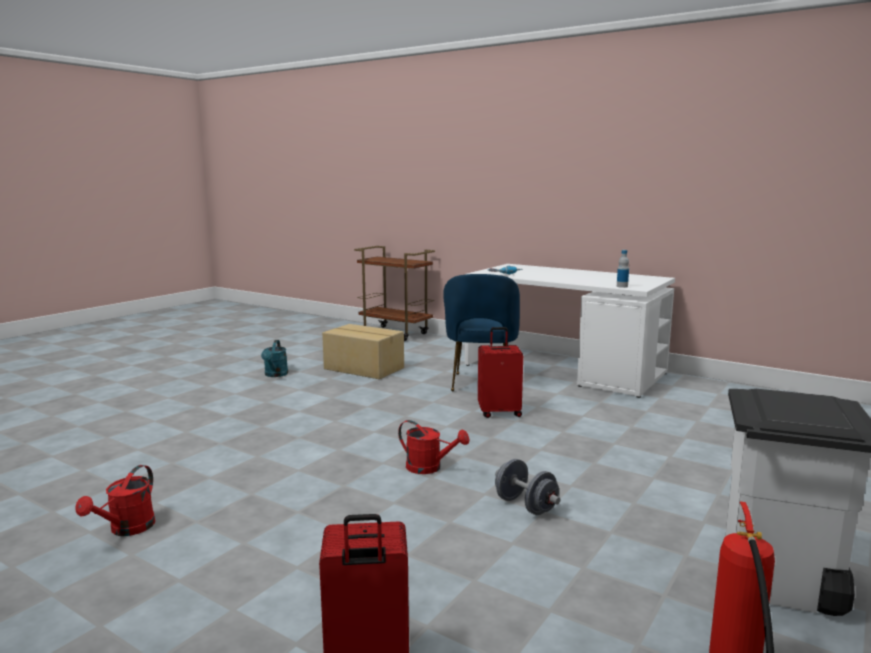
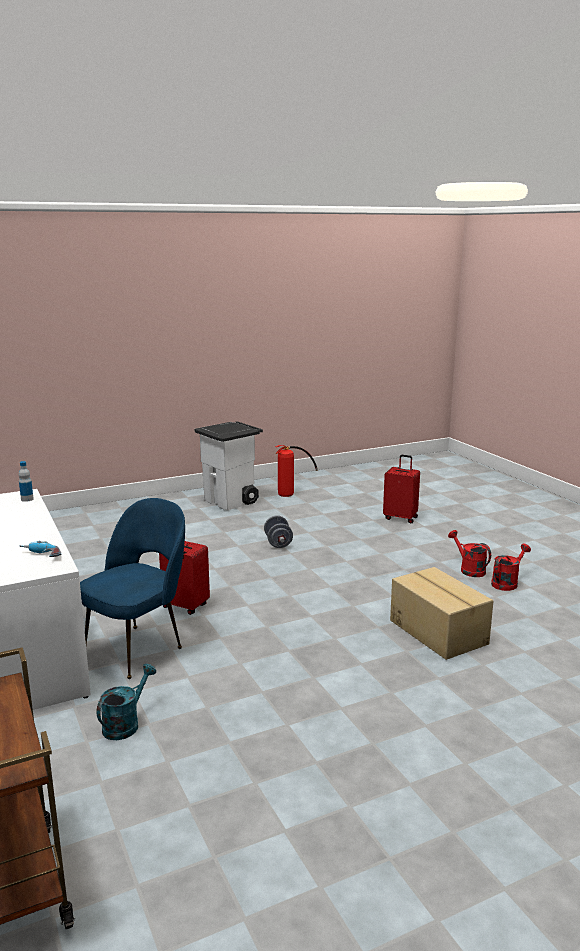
camera: 150 degrees left, 5 degrees up
(275, 375) = (356, 763): turquoise watering can -> turquoise watering can (125, 724)
(363, 369) = (222, 736): cardboard box -> cardboard box (438, 631)
(429, 468) = (303, 574): red watering can -> red watering can (469, 569)

